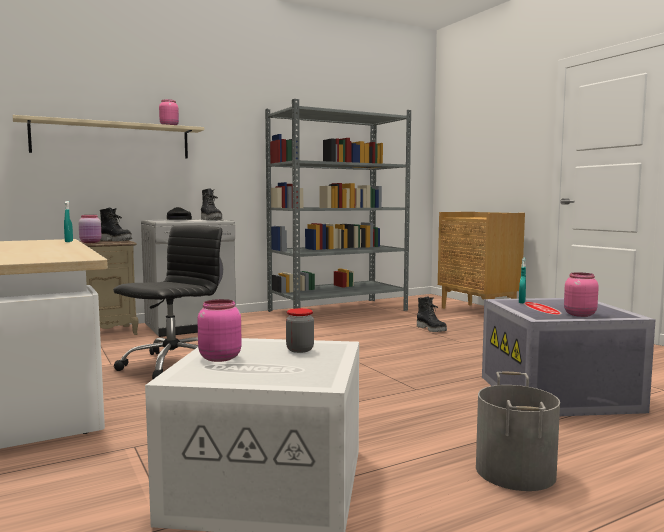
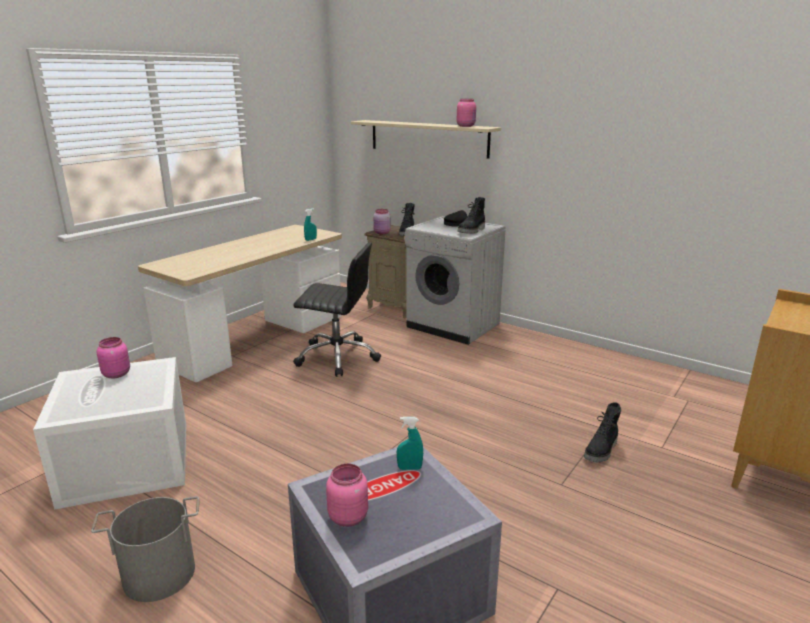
camera: 65 degrees right, 15 degrees up
(300, 350) = (140, 393): jar -> none
(338, 310) = (612, 370): grey bookcase -> none

